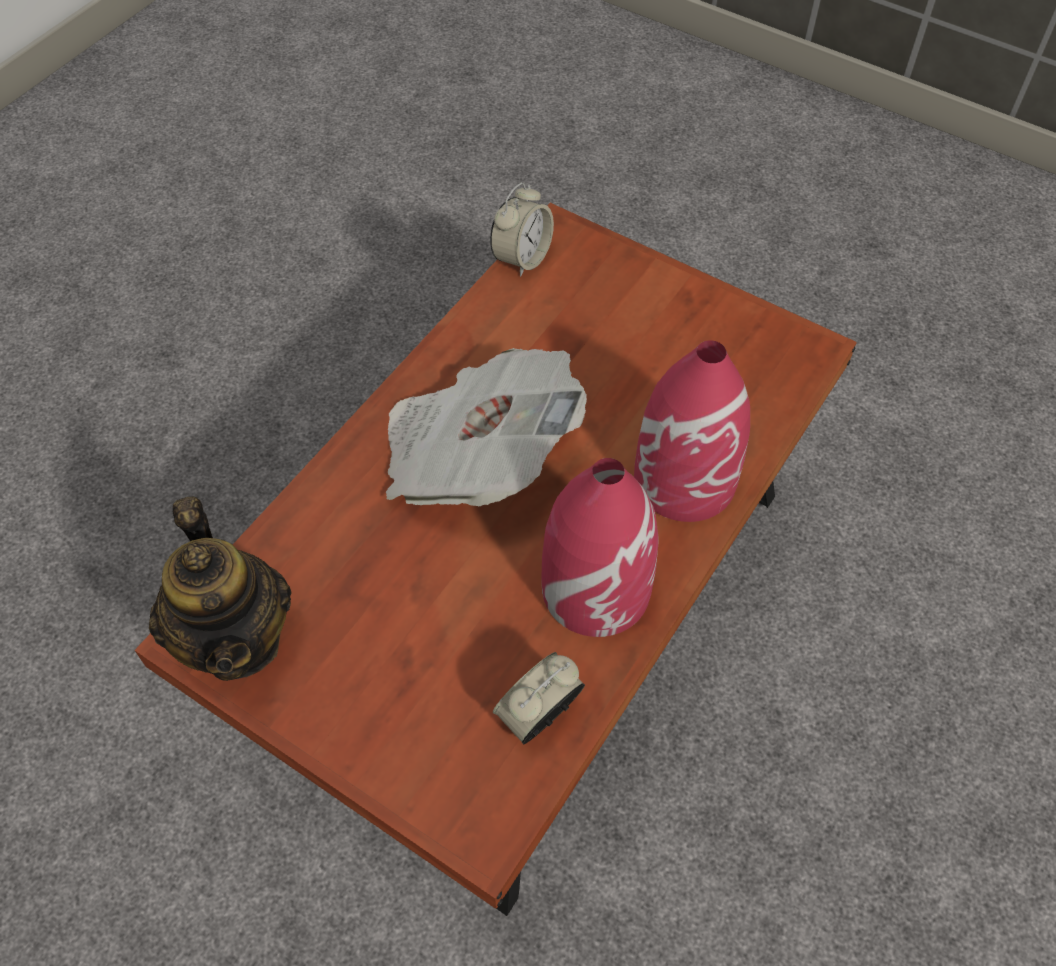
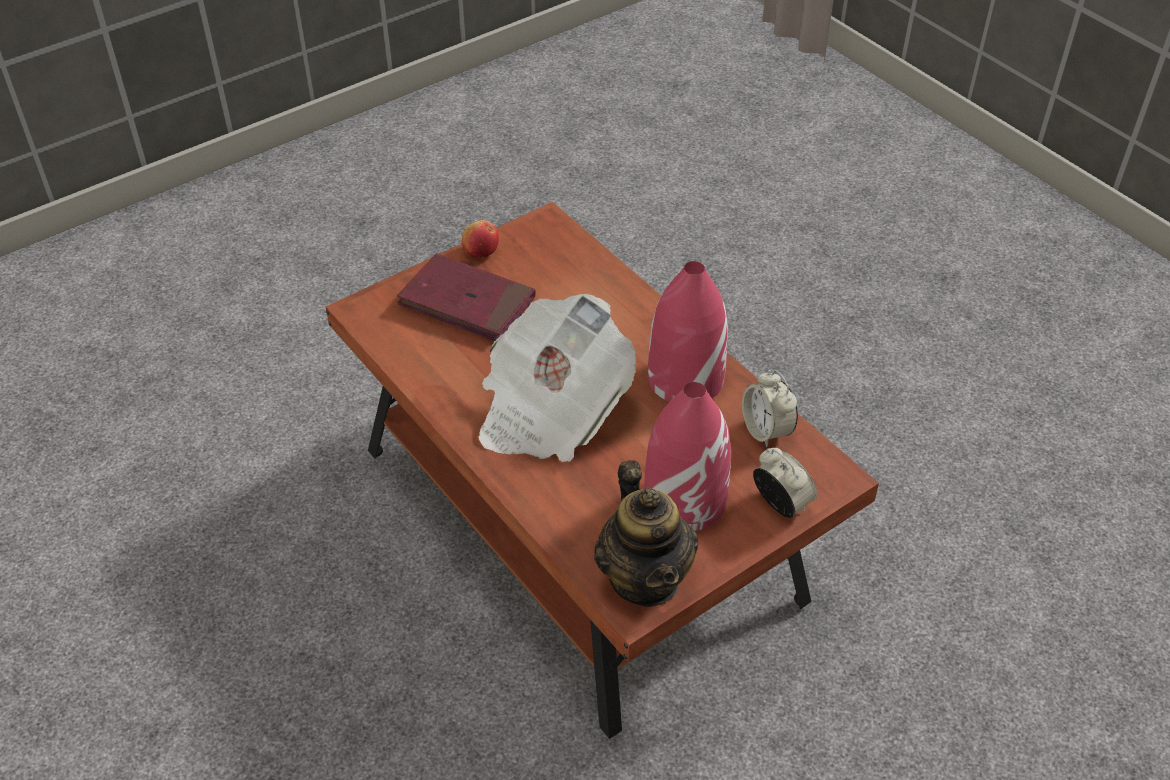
camera: 70 degrees left, 10 degrees down
(237, 638) = (645, 578): teapot -> teapot turned 75 degrees clockwise
(522, 258) = (374, 336): alarm clock -> alarm clock (781, 504)
(619, 319) = (467, 302): none -> red book
(685, 478) = (620, 312): red vase -> red vase (684, 499)
(716, 301) = (480, 251): none -> apple

